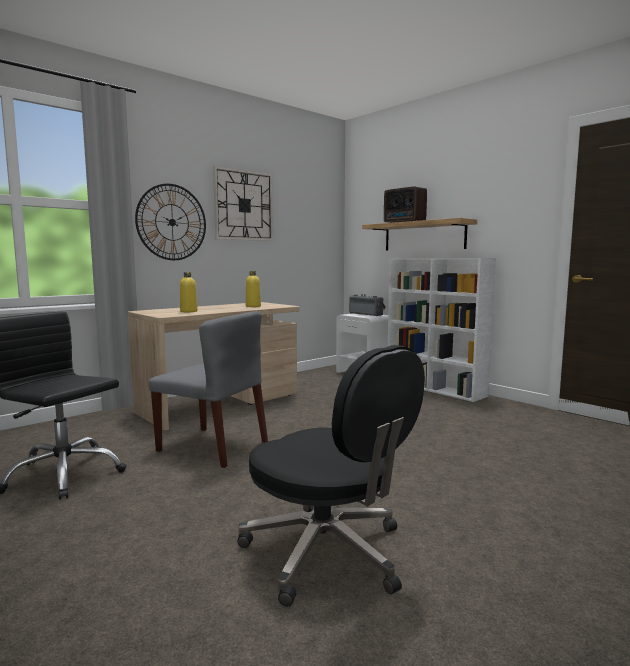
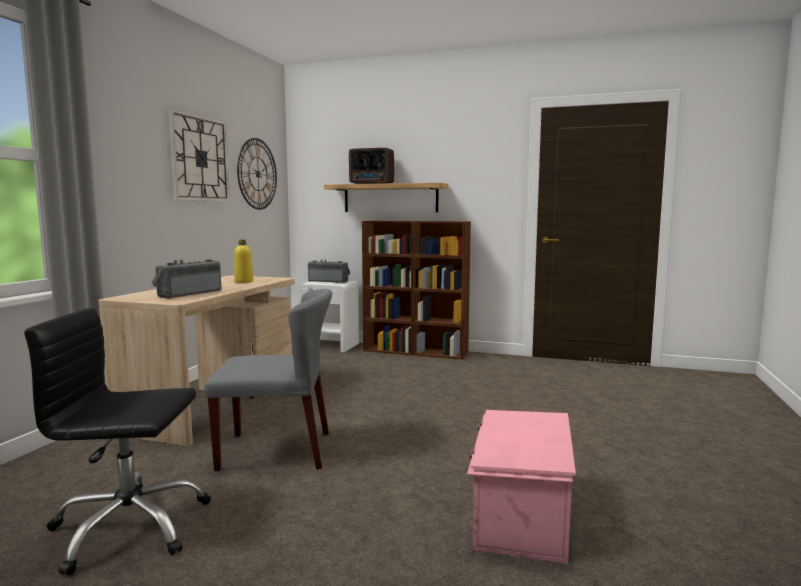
camera: 30 degrees left, 0 degrees up
(172, 222) = (128, 179): wall clock -> wall clock (257, 174)
(188, 311) = (188, 293): yellow bottle -> radio
(328, 553) = (519, 515): black office chair -> pink storage box
(435, 388) = (416, 351): white bookcase -> brown bookcase

